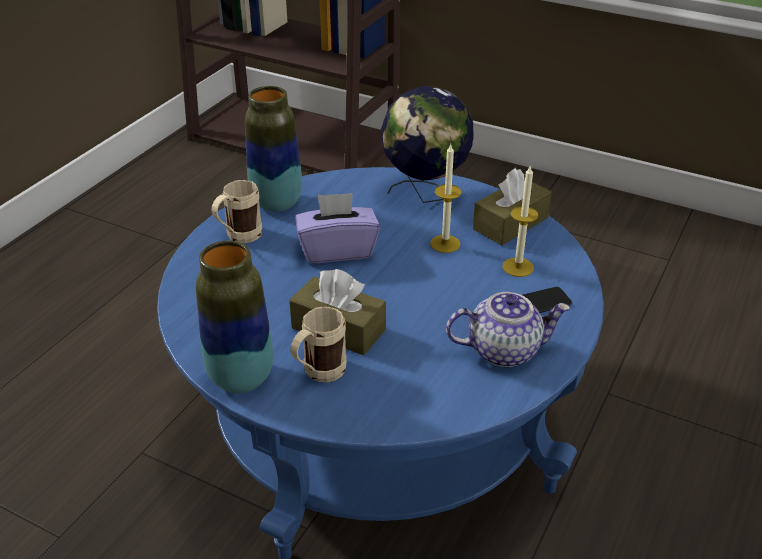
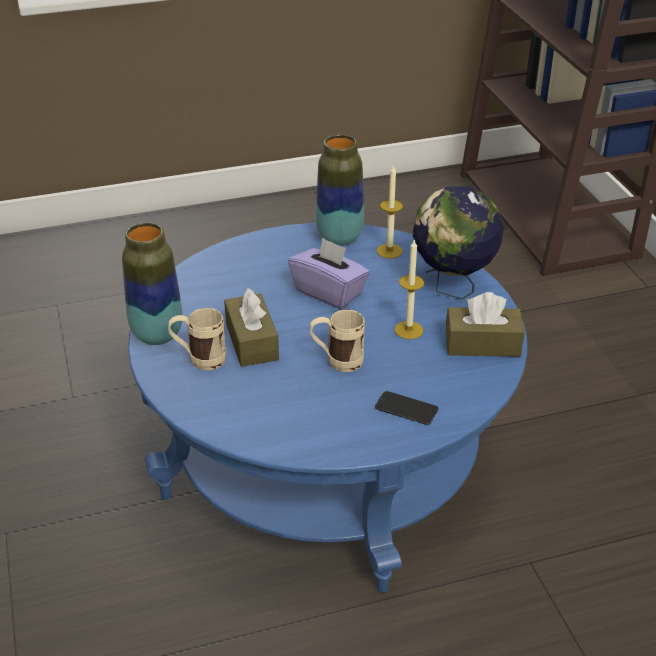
camera: 45 degrees right, 0 degrees up
(238, 238) = (280, 248): beige mug -> beige mug (337, 362)
(504, 350) = (331, 421): teapot -> none
(518, 267) = (434, 377): candle -> candle (389, 251)

